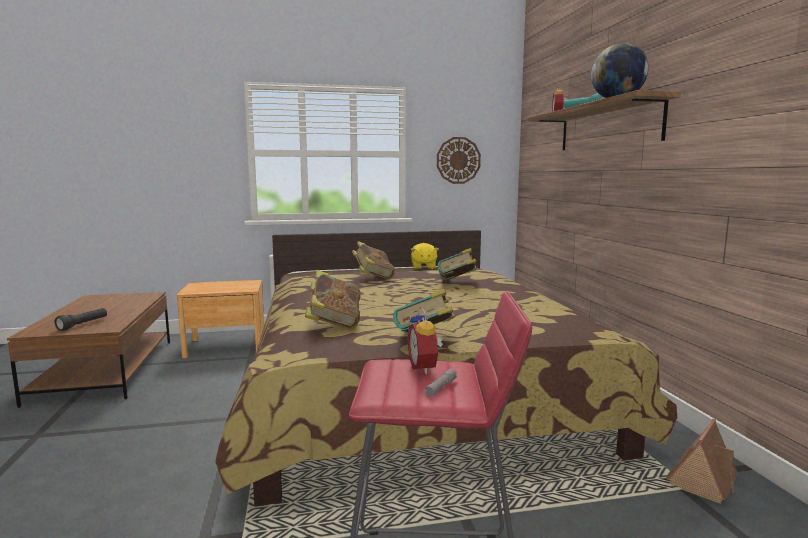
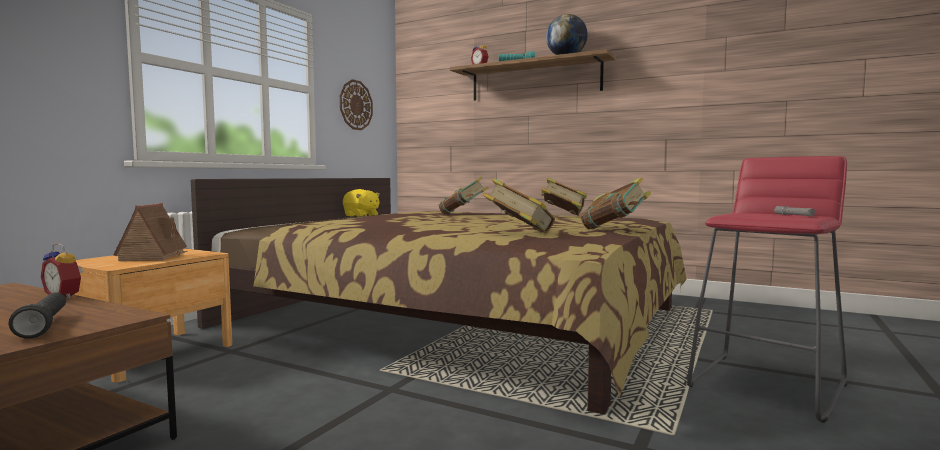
camera: 50 degrees left, 5 degrees down
(373, 277) = (376, 218): book -> book (562, 216)
(425, 368) = (750, 213): alarm clock -> alarm clock (65, 296)
(702, 480) = (707, 307): toy house -> toy house (154, 256)

